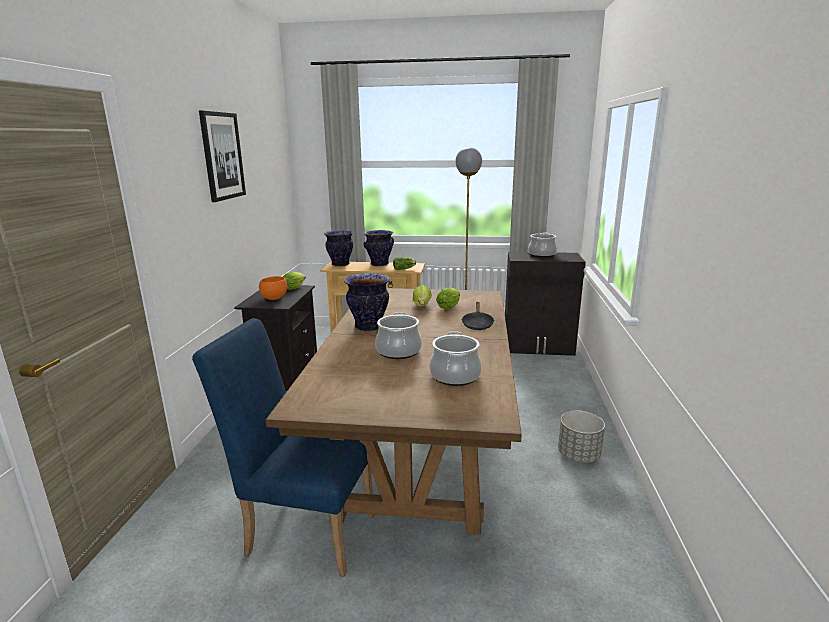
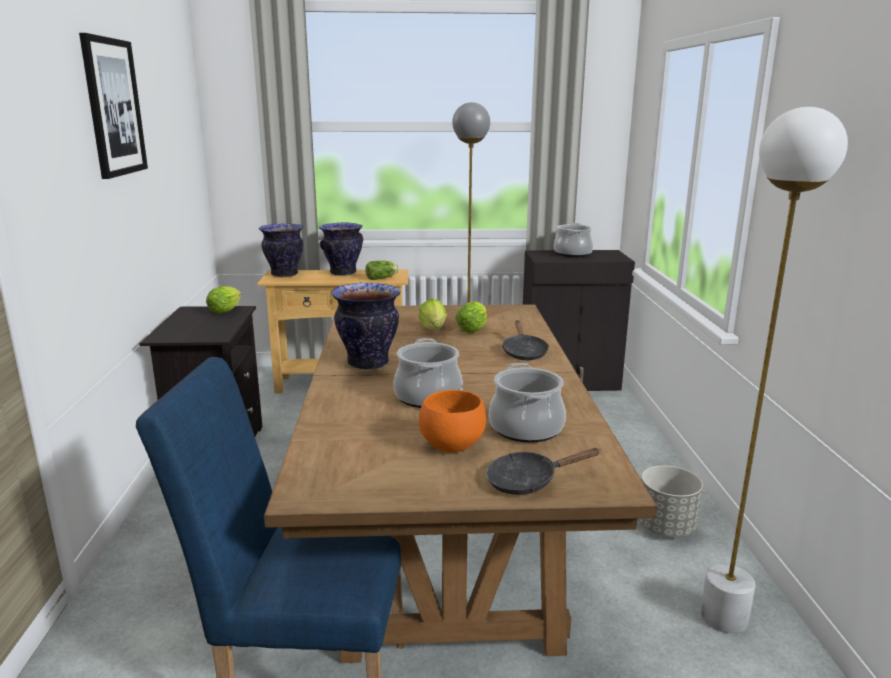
camera: 10 degrees left, 0 degrees up
(273, 298) = (198, 327): orange bowl -> orange bowl (450, 445)
(440, 411) = (528, 481): none -> black frying pan
(602, 521) = (724, 617): none -> white floor lamp

